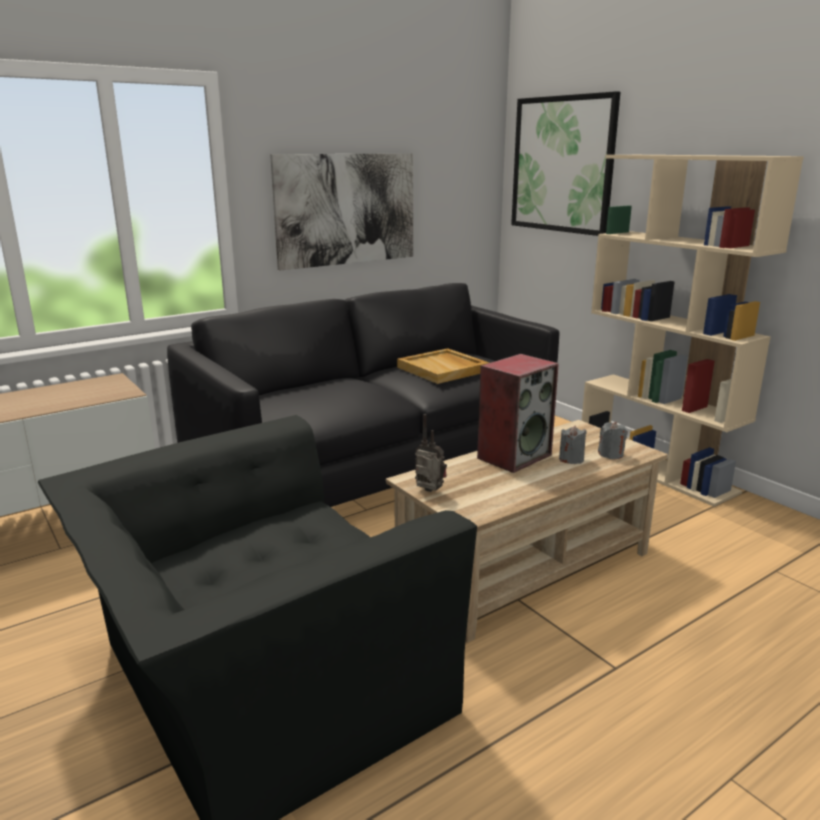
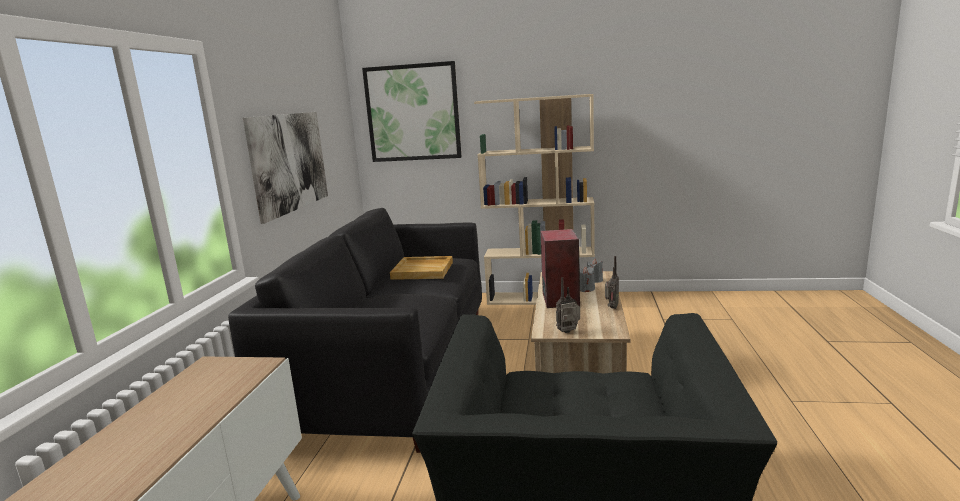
camera: 45 degrees left, 5 degrees down
(540, 491) = (611, 308): none -> radio

